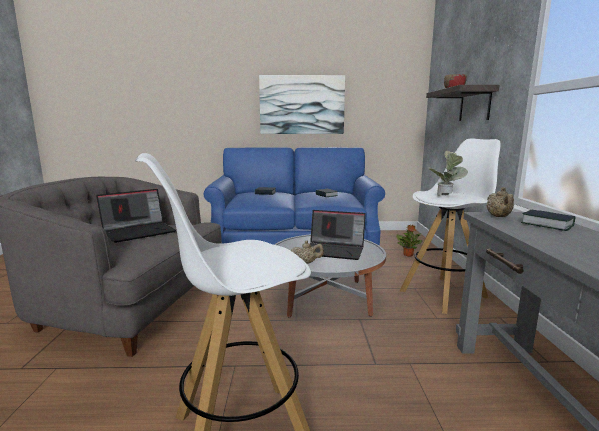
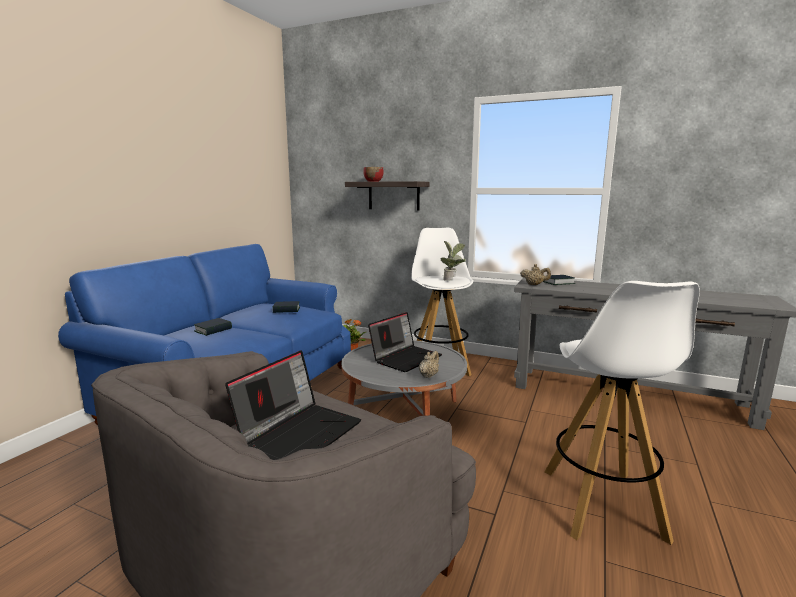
camera: 65 degrees left, 0 degrees up
(139, 232) = (299, 433): laptop -> laptop turned 45 degrees clockwise
(302, 105) = (172, 189): picture -> none

